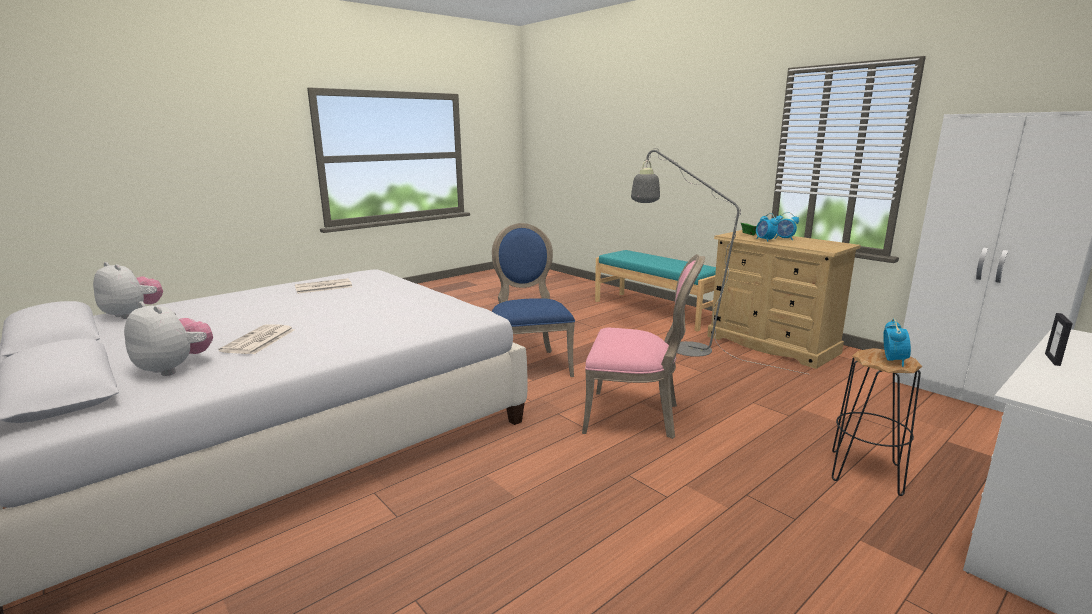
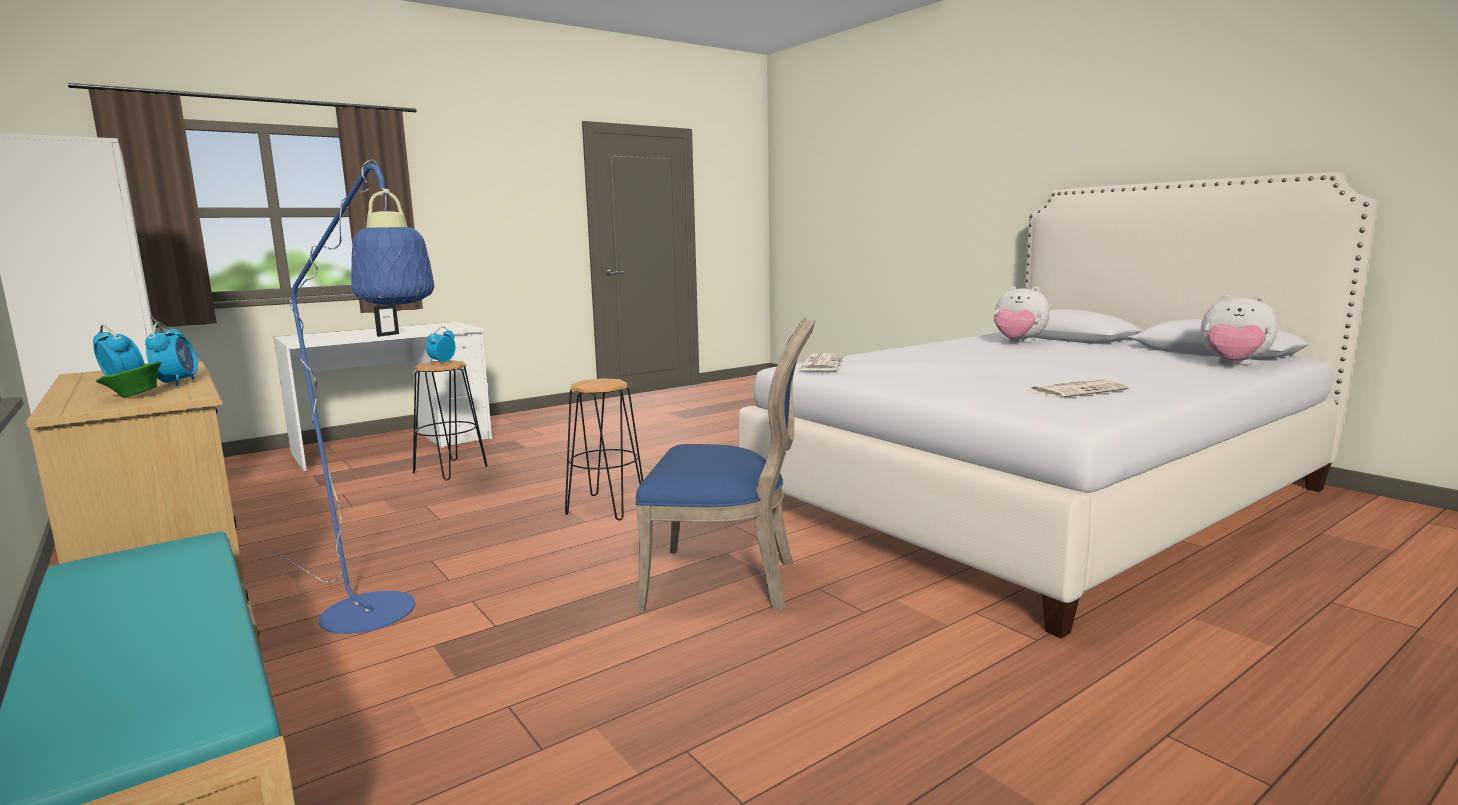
camera: 175 degrees left, 5 degrees down
(259, 341) = (992, 350): newspaper -> newspaper (820, 363)
(529, 364) = (727, 582): blue chair -> blue chair turned 75 degrees counterclockwise
(636, 416) = (606, 507): pink chair -> black stool
(680, 346) = (380, 618): grey floor lamp -> blue floor lamp

